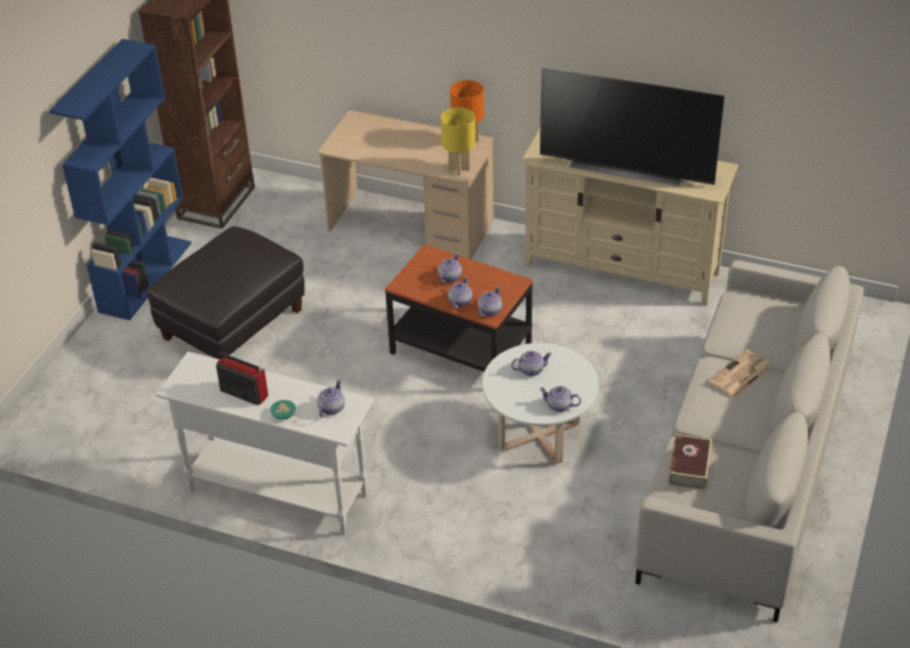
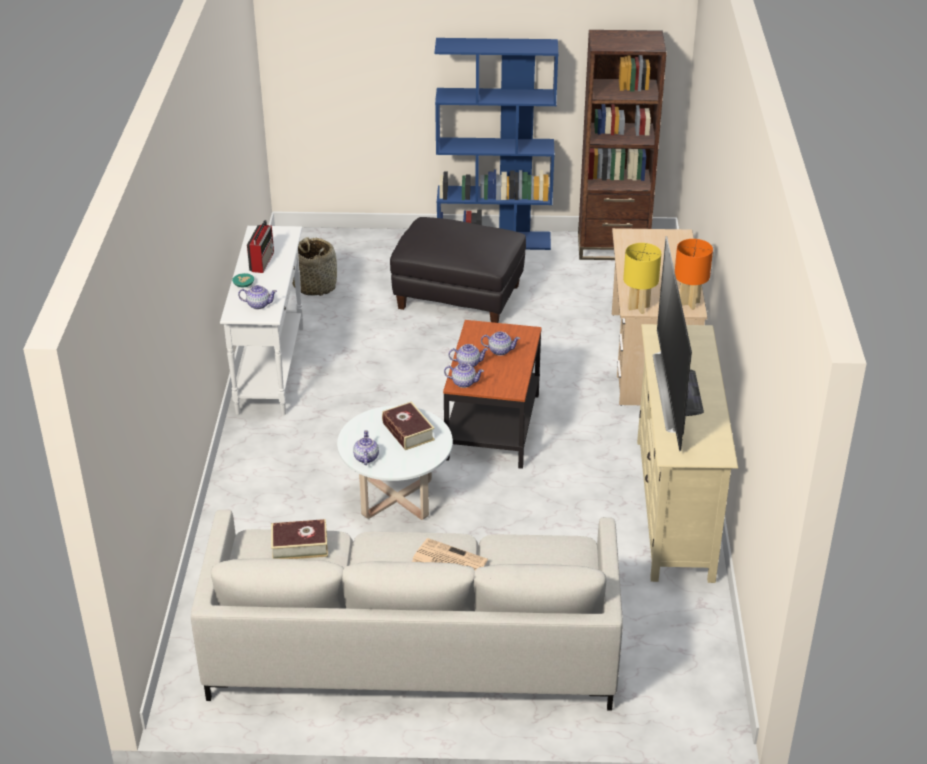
camera: 70 degrees right, 5 degrees down
(137, 429) = (315, 286): none -> basket
(530, 370) = (408, 431): teapot -> book

